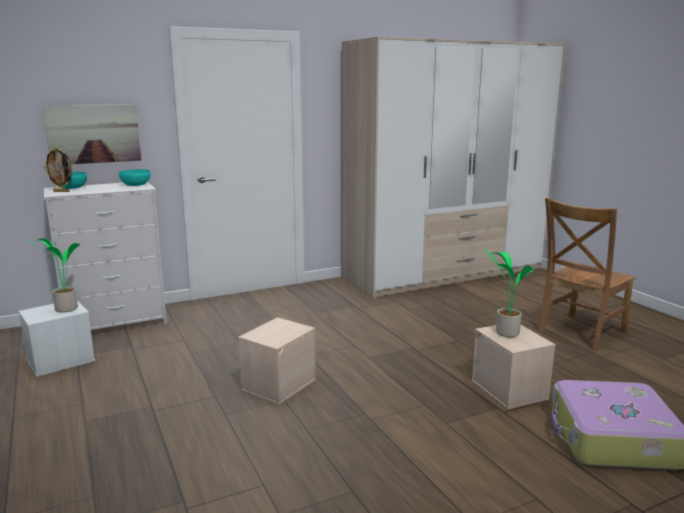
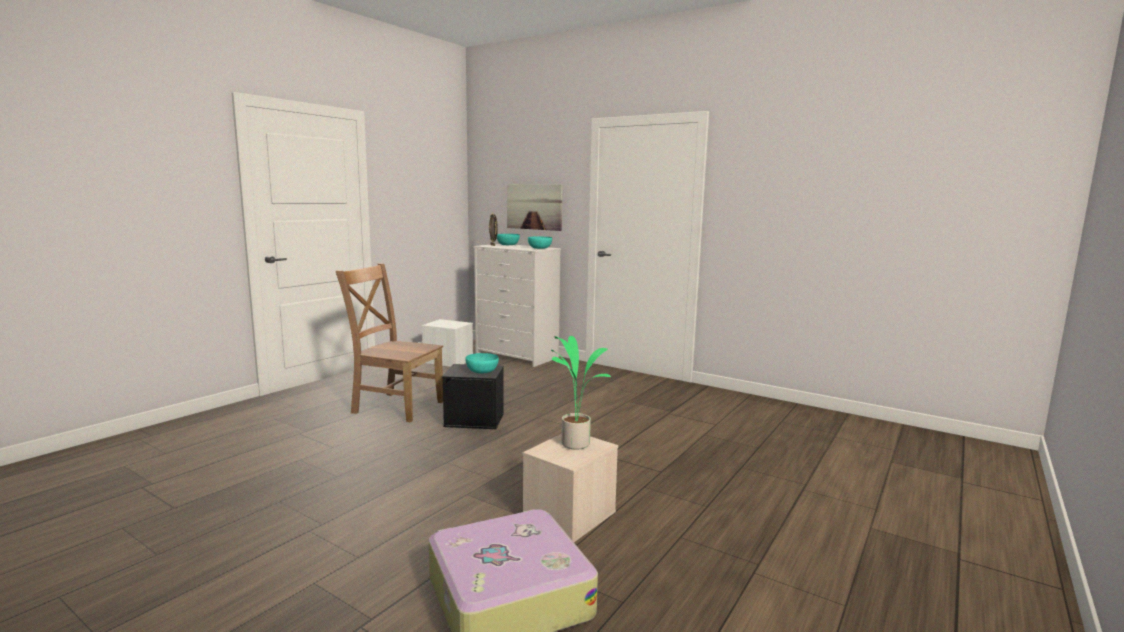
camera: 60 degrees right, 5 degrees down
(64, 309) = (452, 324): potted plant -> none
(279, 384) = (475, 419): beige storage box -> black storage box
(286, 329) = (481, 371): none -> turquoise bowl
(445, 273) = (857, 432): wardrobe -> none
(579, 332) = (818, 547): brown chair -> brown chair (395, 406)

